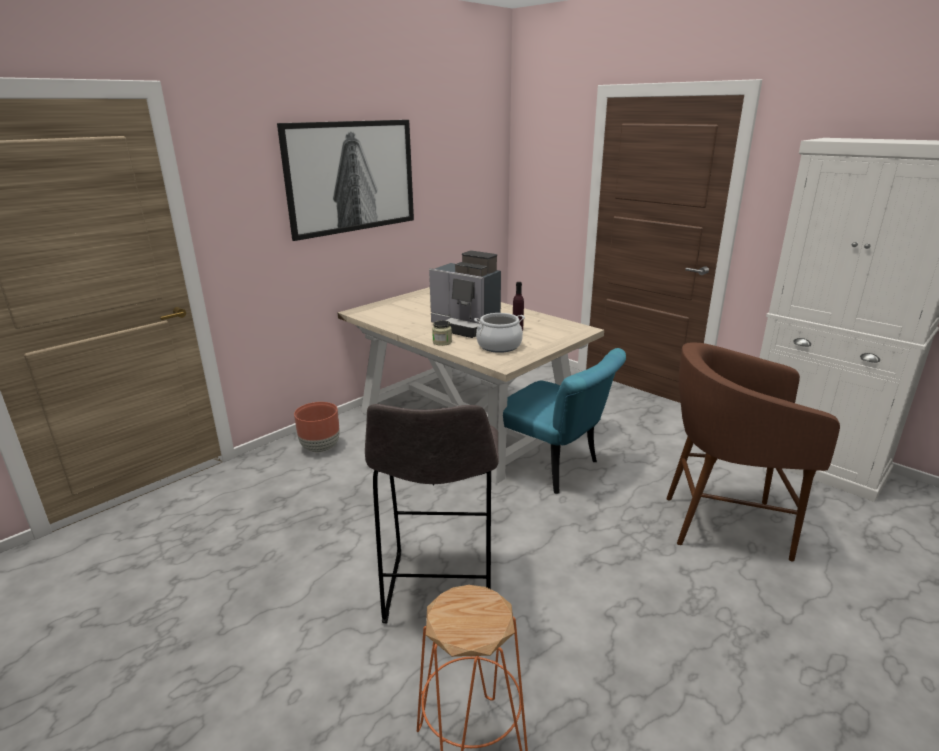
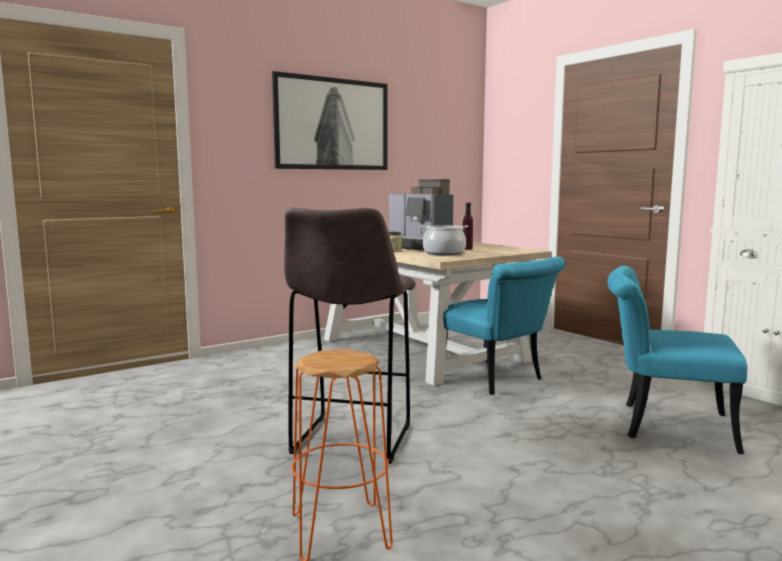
camera: 10 degrees right, 15 degrees down
(321, 448) = (278, 356): brown planter -> none
(724, 525) = (662, 425): brown stool -> turquoise chair

